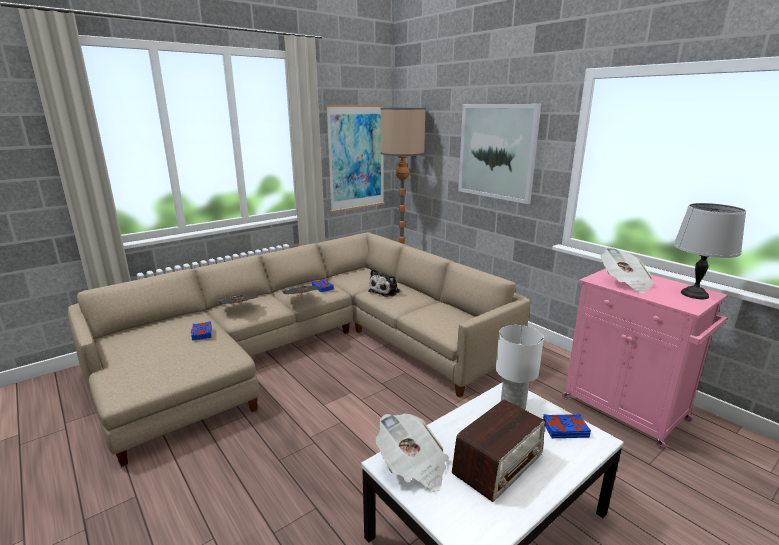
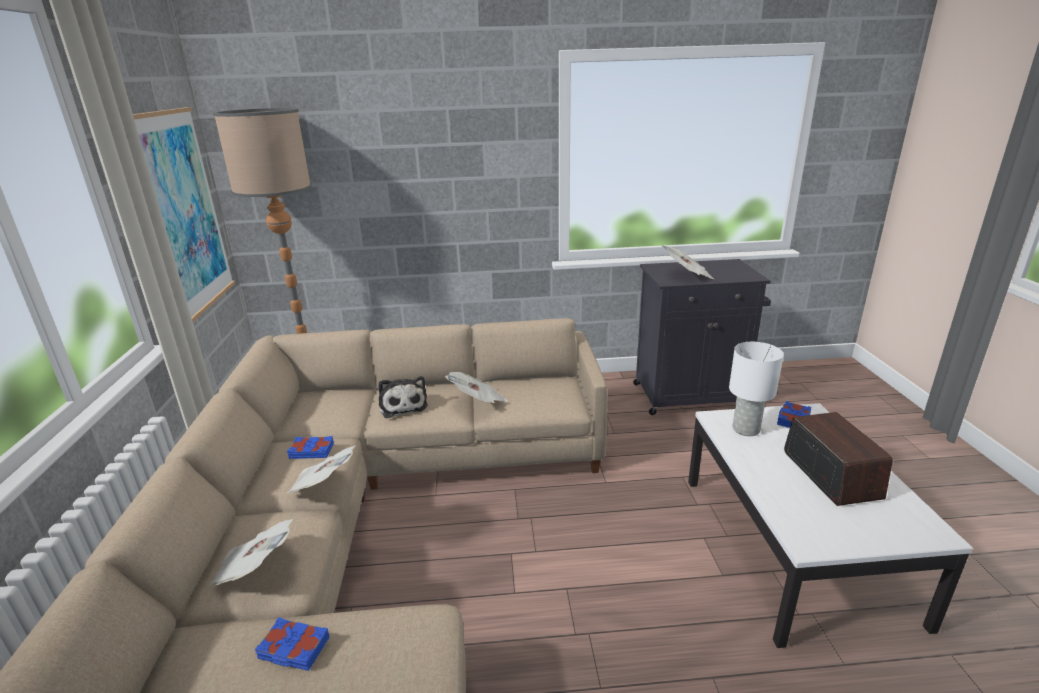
camera: 55 degrees left, 5 degrees up
(413, 466) = (818, 527): newspaper -> newspaper (478, 401)
(496, 151) = (444, 163): picture -> none
(626, 410) = (691, 395): pink cabinet -> black cabinet
(693, 294) = (731, 266): grey table lamp -> none

